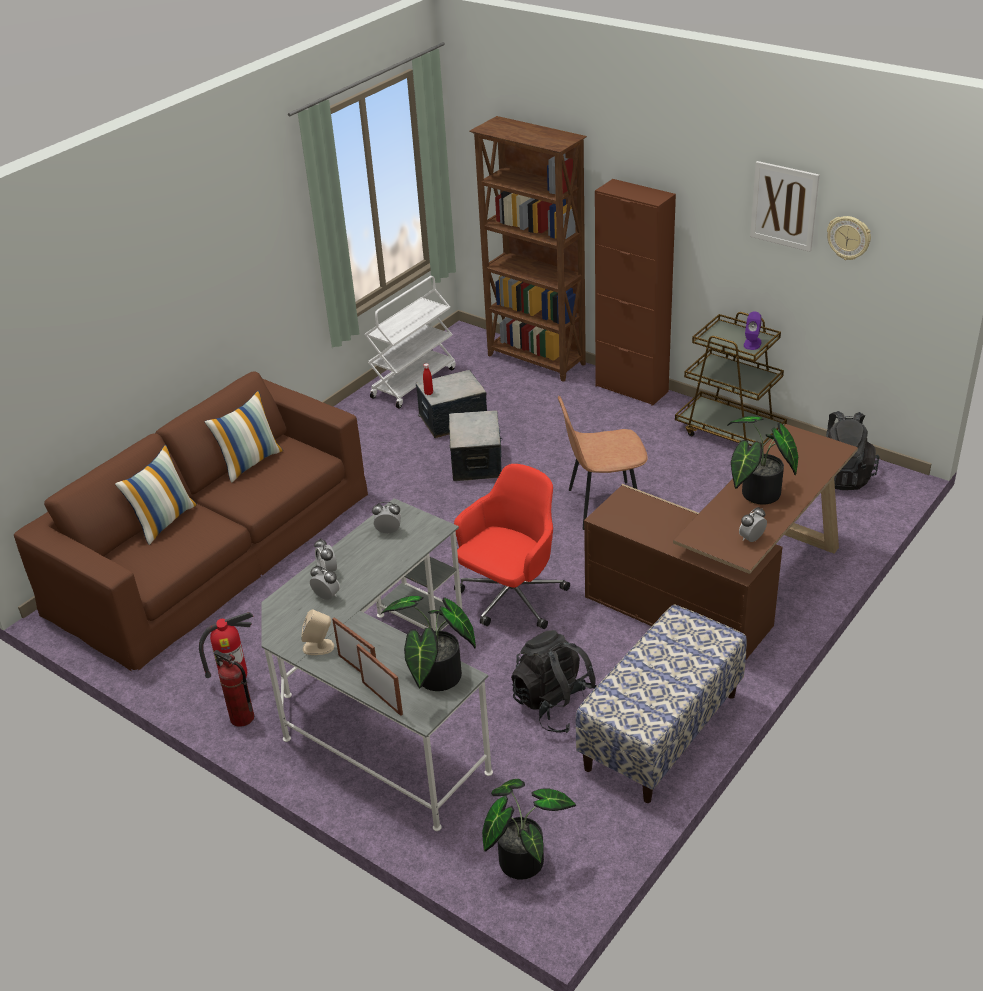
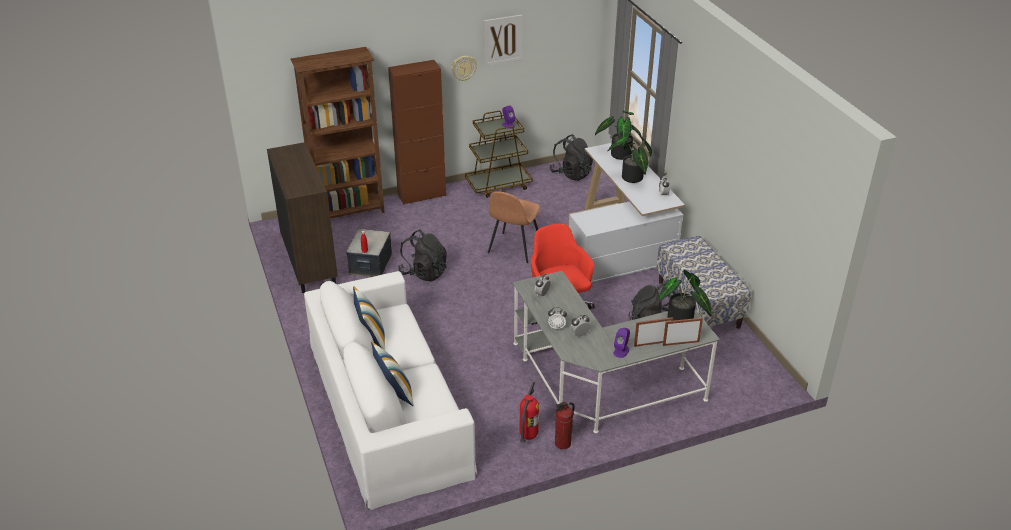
camera: 60 degrees left, 0 degrees up
(212, 550) = (387, 406): brown sofa -> white sofa
(319, 647) = (621, 351): beige speaker -> purple speaker
(413, 382) = (309, 263): white cart -> brown cabinet
(477, 462) = (424, 272): storage box -> black backpack
(522, 857) = (745, 379): potted plant -> potted plant (619, 154)
(726, 591) = (620, 243): brown desk -> white desk
(849, 237) = (541, 43): wall clock -> wall clock (463, 68)

